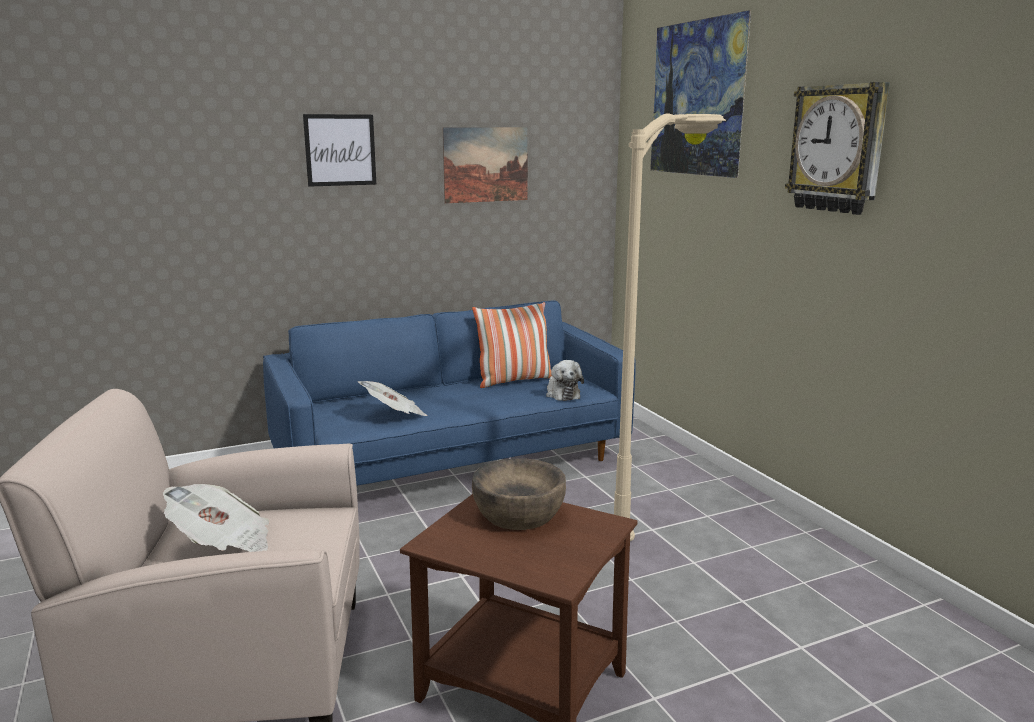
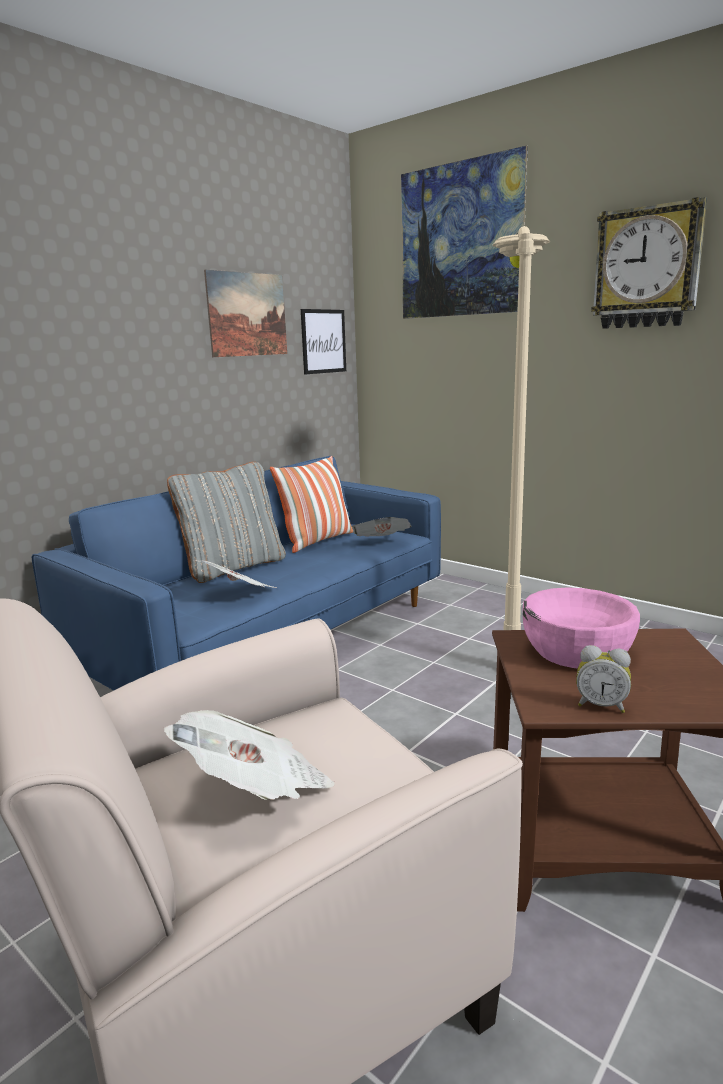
camera: 25 degrees left, 0 degrees up
(340, 150) = (98, 290): picture -> picture (323, 341)
(420, 392) = (233, 567): none -> grey pillow
(467, 553) = (601, 705): none -> alarm clock
(518, 513) = (577, 650): brown bowl -> pink bowl
(562, 394) = (381, 544): plush toy -> newspaper

